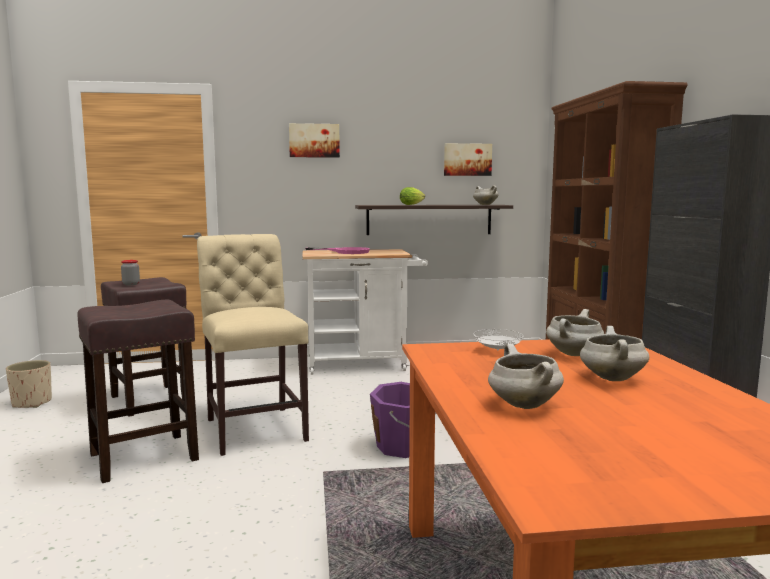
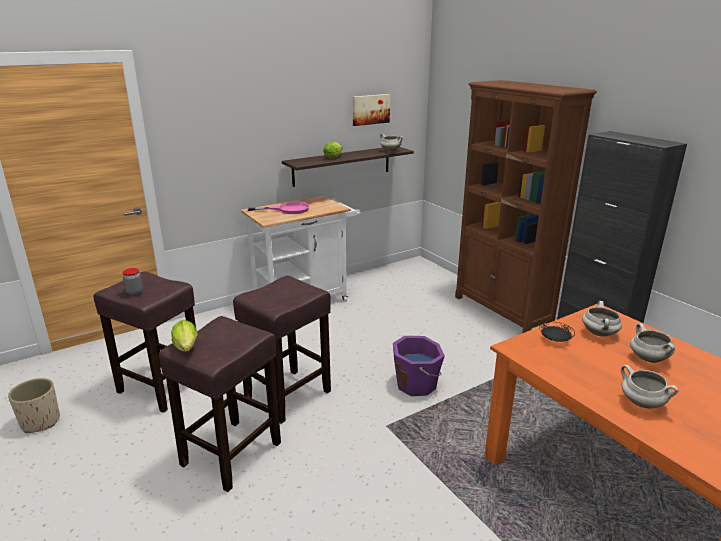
camera: 25 degrees left, 15 degrees up
(99, 308) = (186, 349): none -> lettuce
(255, 427) = (289, 394): beige chair -> brown stool
(314, 140) = (241, 103): picture -> none
(498, 350) = (555, 339): white plate -> black plate

